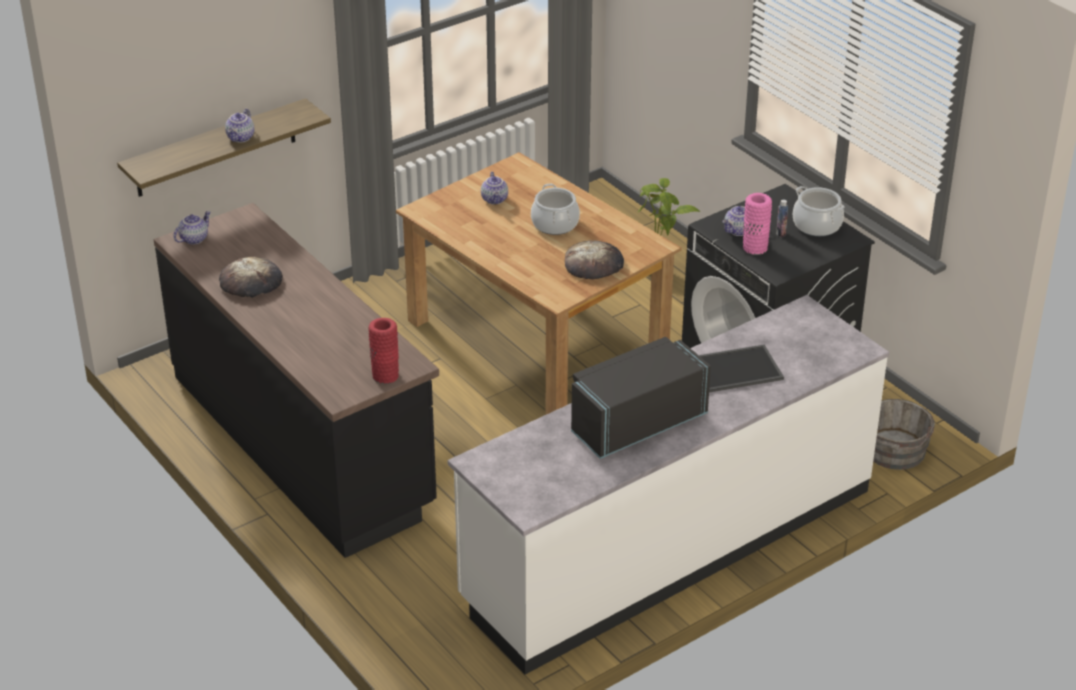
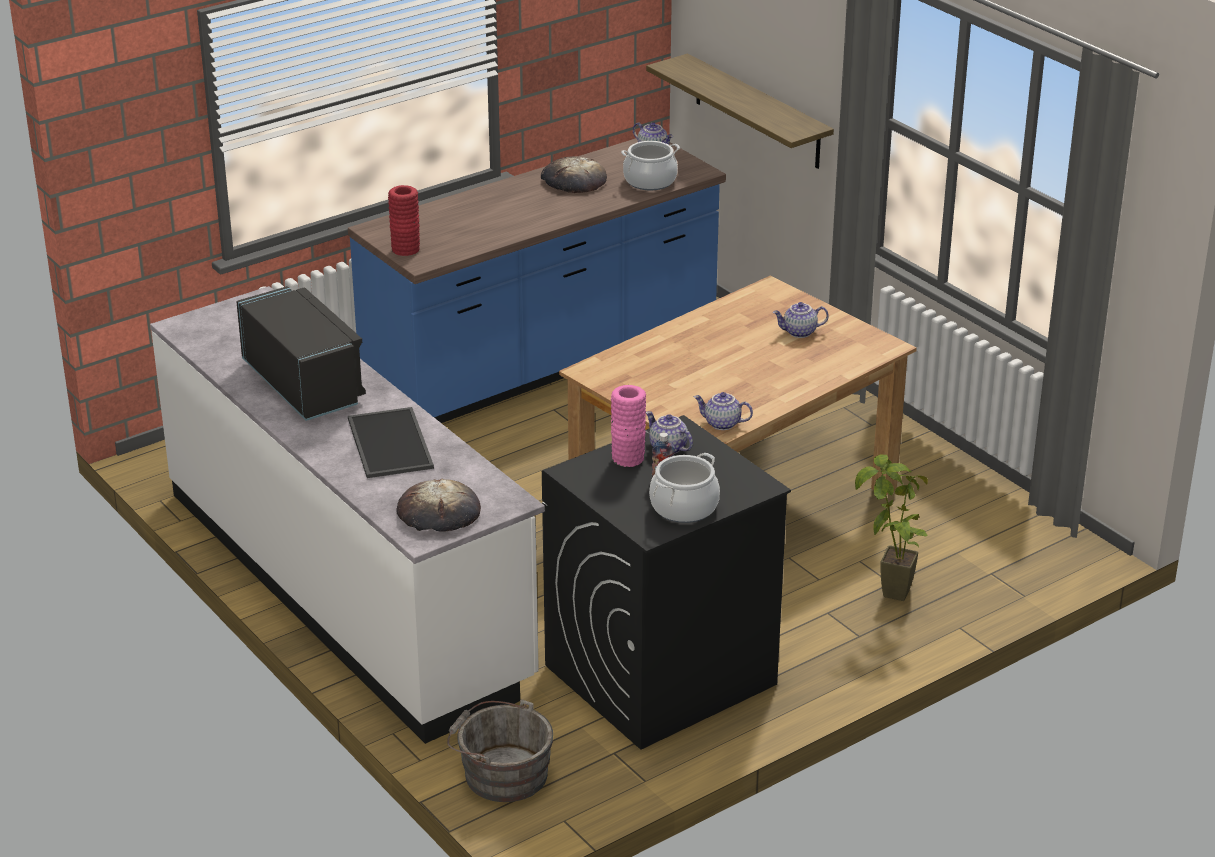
camera: 90 degrees right, 5 degrees down
(241, 138) = (740, 102): teapot -> teapot (721, 424)
(303, 441) = (543, 364): black counter -> blue counter
(554, 224) = (748, 370): cooking pot -> cooking pot (650, 181)
(594, 264) = (662, 394): bread -> bread (438, 513)

